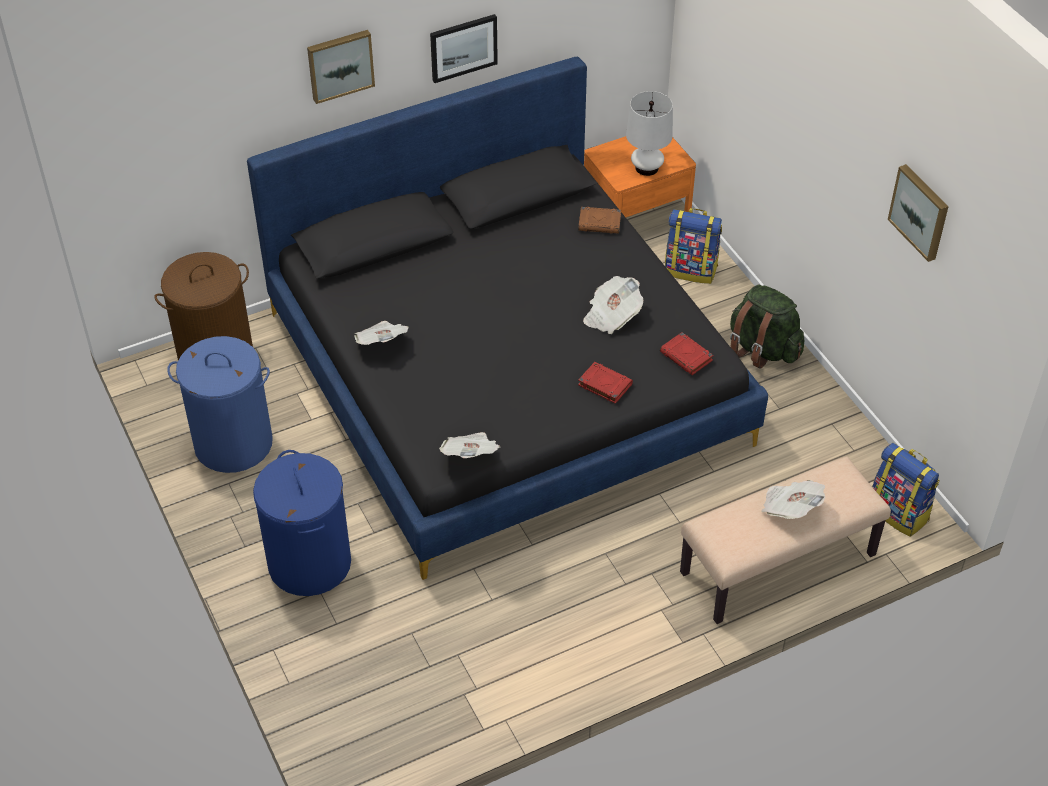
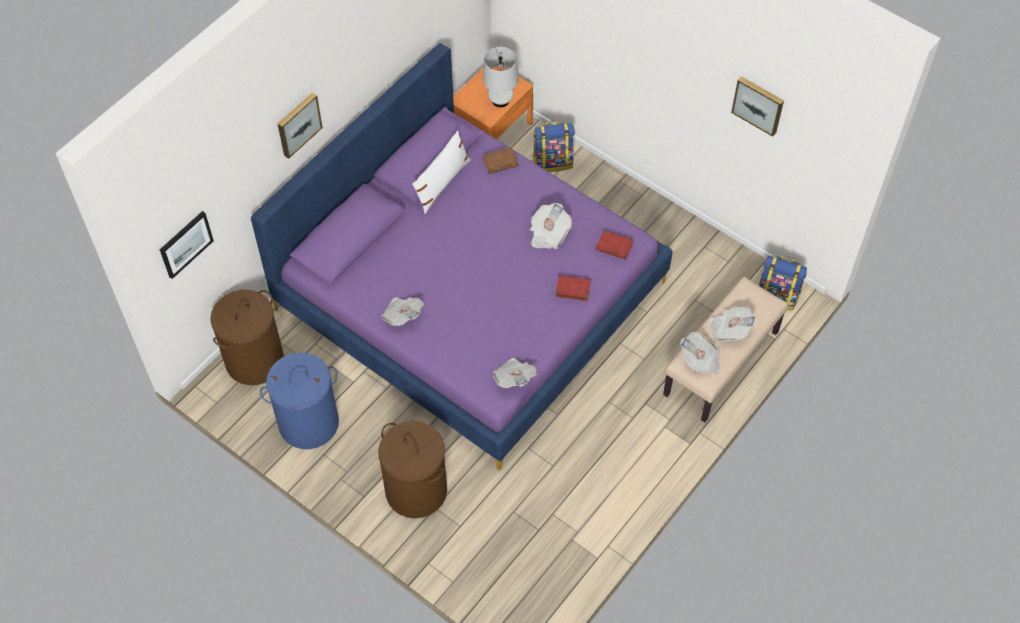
camera: 25 degrees left, 10 degrees up
(310, 563) = (416, 490): blue laundry basket -> brown laundry basket
(463, 47) = (370, 72): picture -> picture (185, 244)
(506, 377) = (471, 295): black bed -> purple bed
(516, 223) = (442, 183): none -> white pillow
(730, 530) = (700, 361): none -> newspaper
(762, 349) = (632, 206): green backpack -> none

